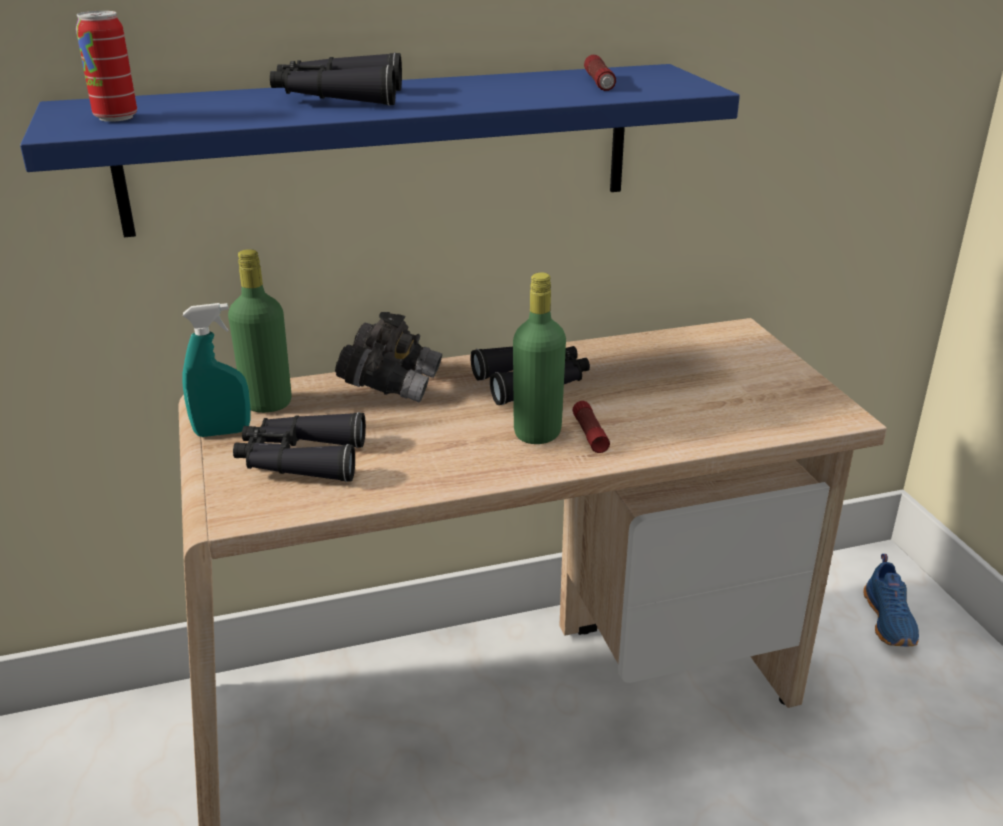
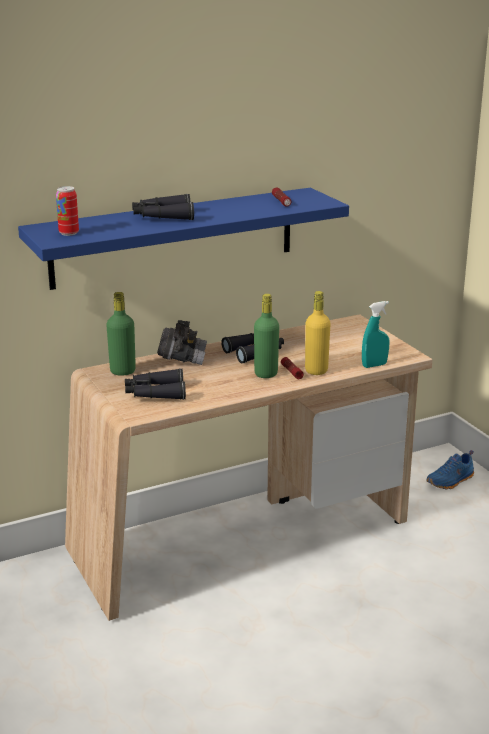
camera: 10 degrees left, 5 degrees down
(222, 432) = (108, 385): turquoise spray bottle -> turquoise spray bottle (374, 365)
(640, 435) = (316, 370): none -> yellow bottle
(890, 621) = (451, 481): blue shoe -> blue shoe turned 60 degrees clockwise

